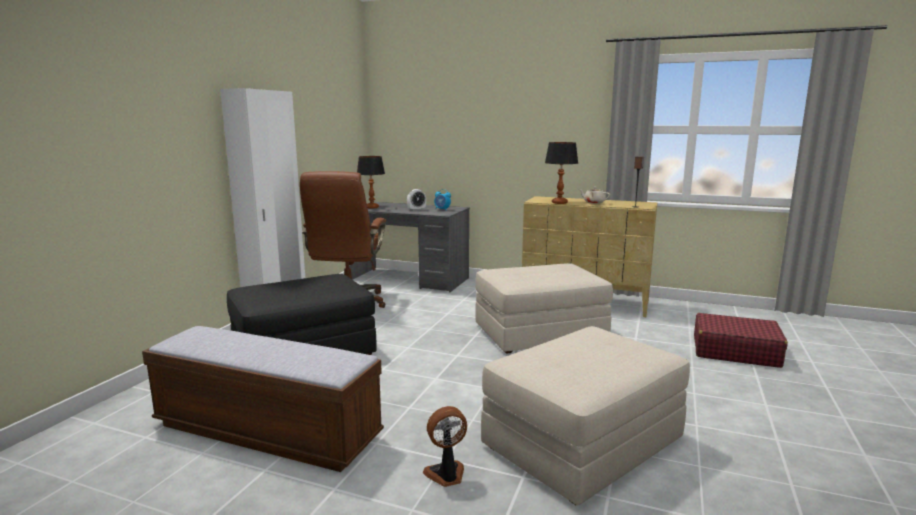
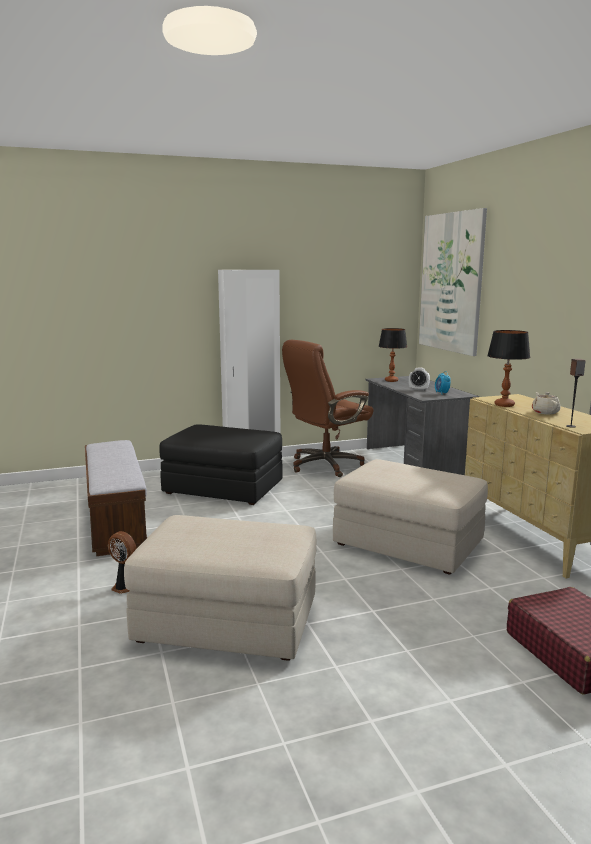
camera: 50 degrees right, 0 degrees up
(417, 110) = (451, 282): none -> picture

